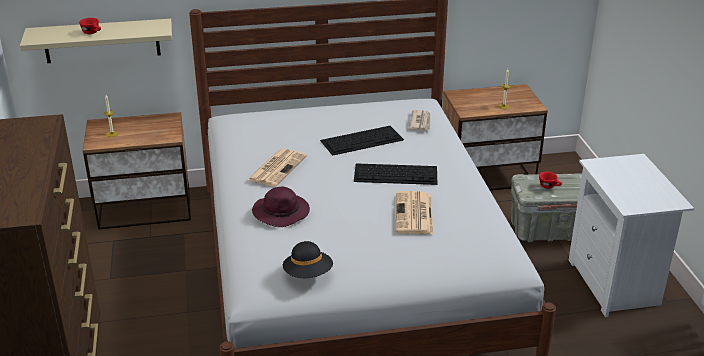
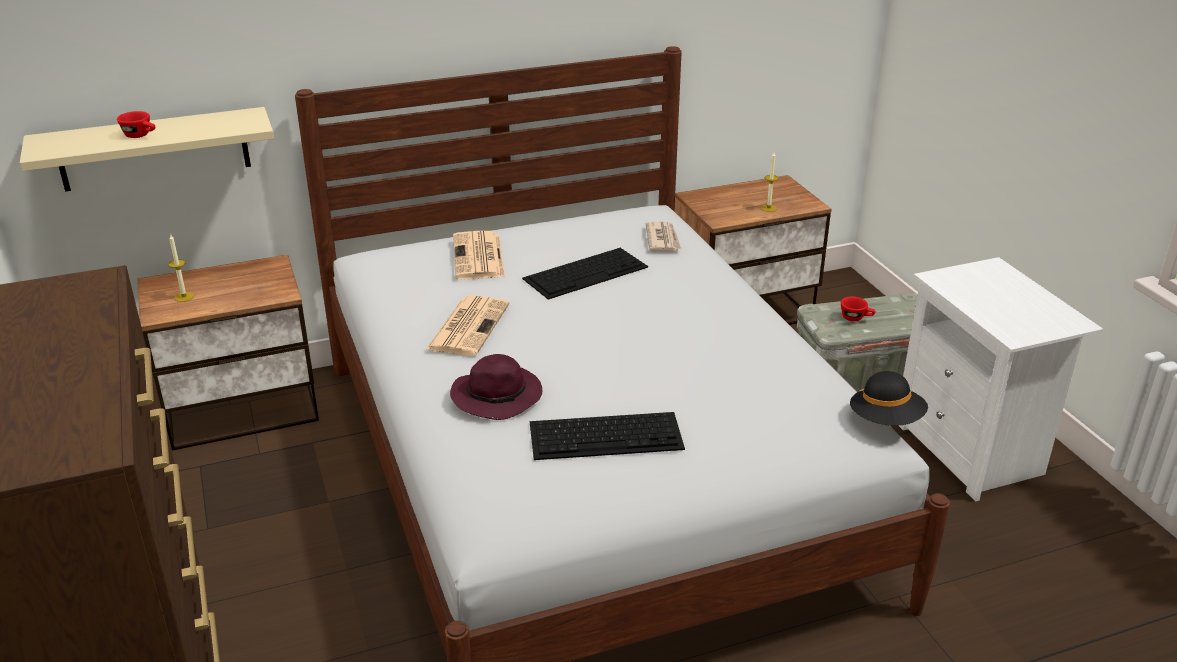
camera: 10 degrees left, 0 degrees up
(308, 274) = (571, 492): black hat -> black hat (886, 420)
(396, 174) = (655, 318): keyboard -> keyboard (607, 435)
(414, 214) = (705, 378): newspaper -> newspaper (479, 257)

